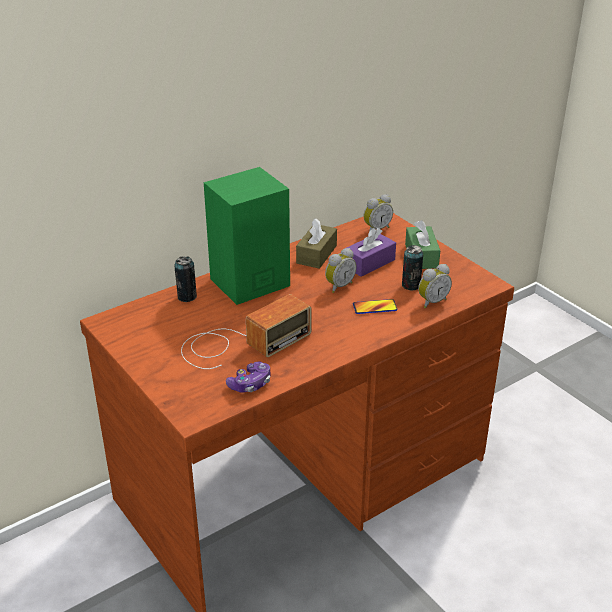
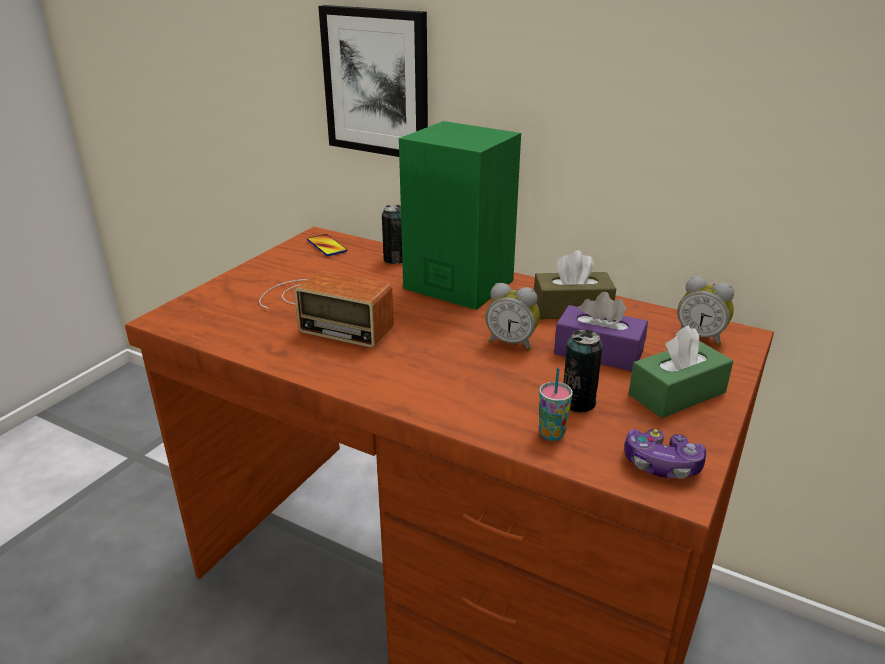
camera: 65 degrees right, 5 degrees down
(124, 178) = (377, 82): none -> picture
(250, 384) = (241, 336): game controller -> game controller (661, 465)
(374, 307) = (483, 384): phone -> phone (326, 246)
(432, 301) = (551, 434): alarm clock -> cup

